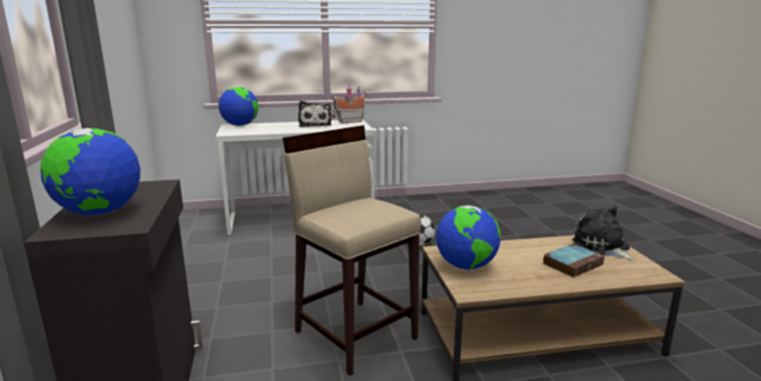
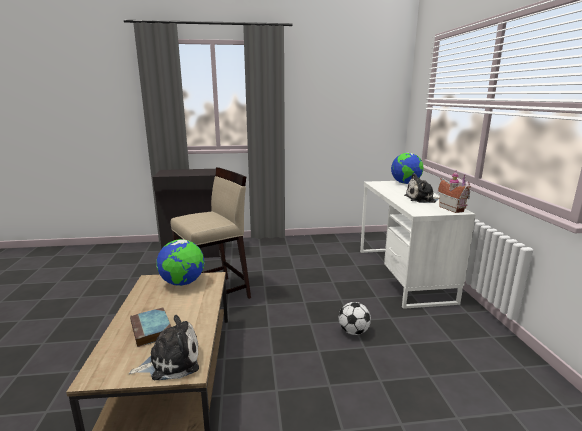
camera: 95 degrees right, 0 degrees up
(99, 213) = (180, 171): globe -> none

